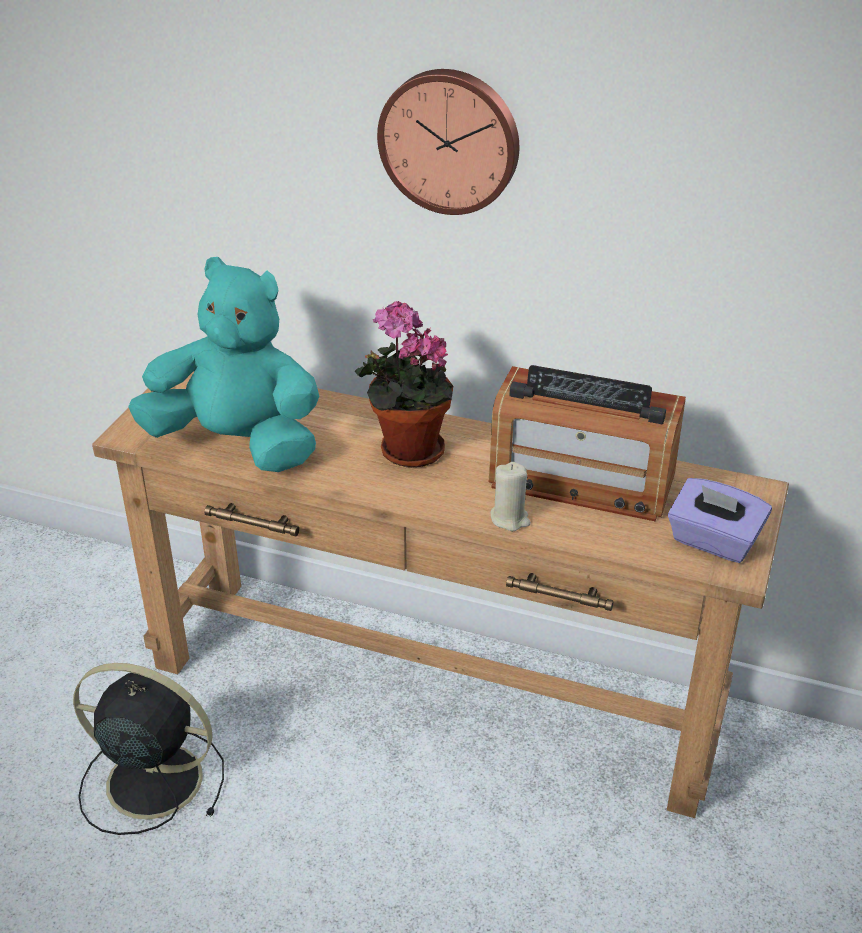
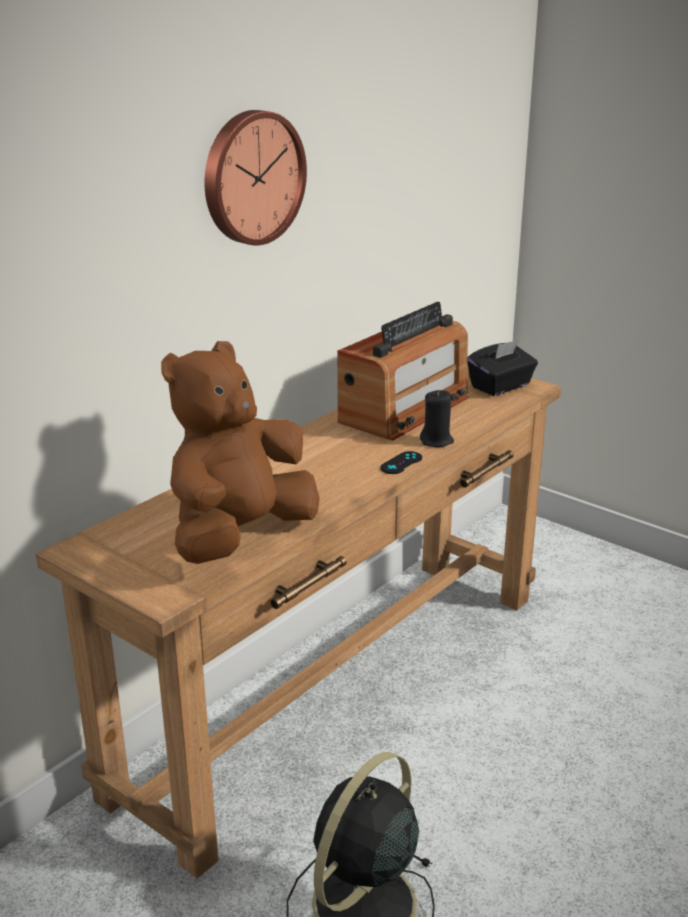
camera: 70 degrees left, 10 degrees down
(238, 444) = (239, 536): turquoise plush toy -> brown plush toy
(406, 451) = (316, 463): potted plant -> none
(438, 505) = (401, 463): none -> black game controller
(510, 519) = (436, 441): beige candle -> black candle
(713, 542) = (501, 386): purple tissue box -> black tissue box

